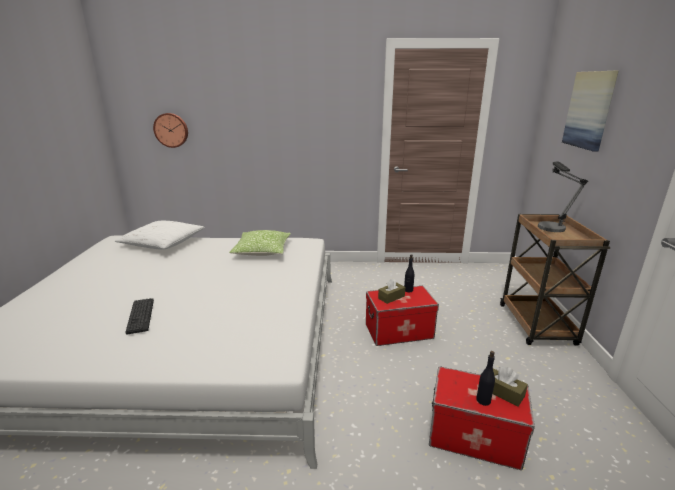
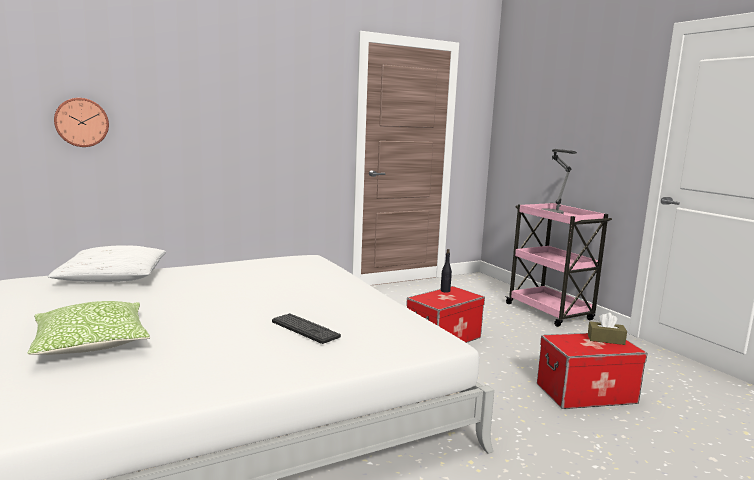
camera: 30 degrees left, 10 degrees down
(140, 316) = (221, 338): keyboard -> keyboard (305, 329)
(262, 251) = (268, 270): pillow -> pillow (91, 343)
(391, 297) = (437, 298): brown tissue box -> none
(483, 400) = (599, 347): black bottle -> none
(537, 325) = (550, 312): brown cart -> pink cart
(589, 110) = (559, 107): picture -> none

